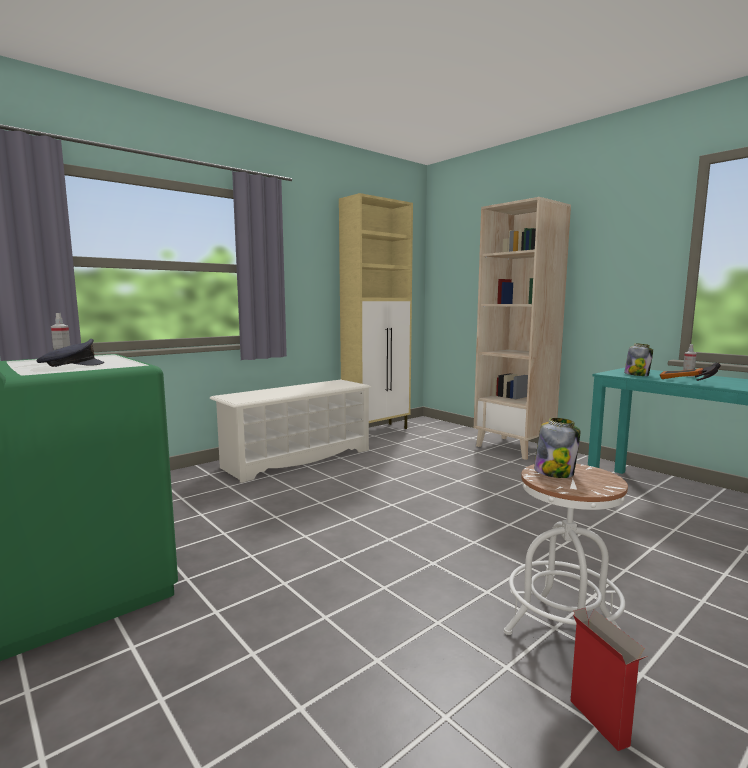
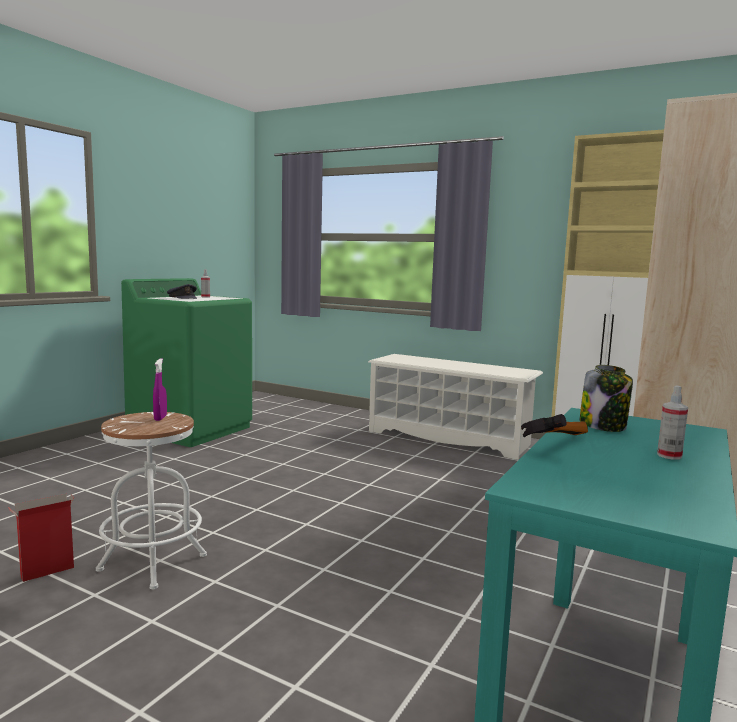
camera: 70 degrees right, 0 degrees up
(554, 472) = (160, 418): jar -> purple spray bottle

